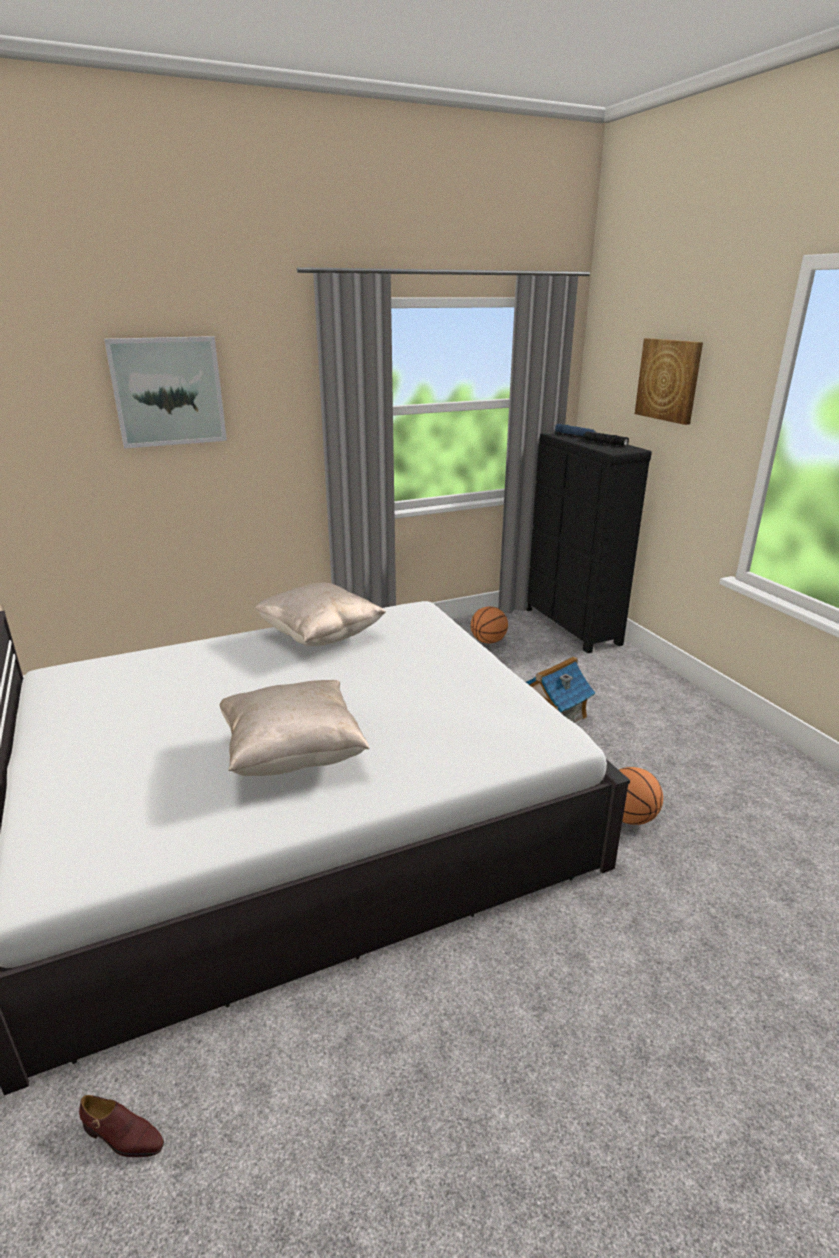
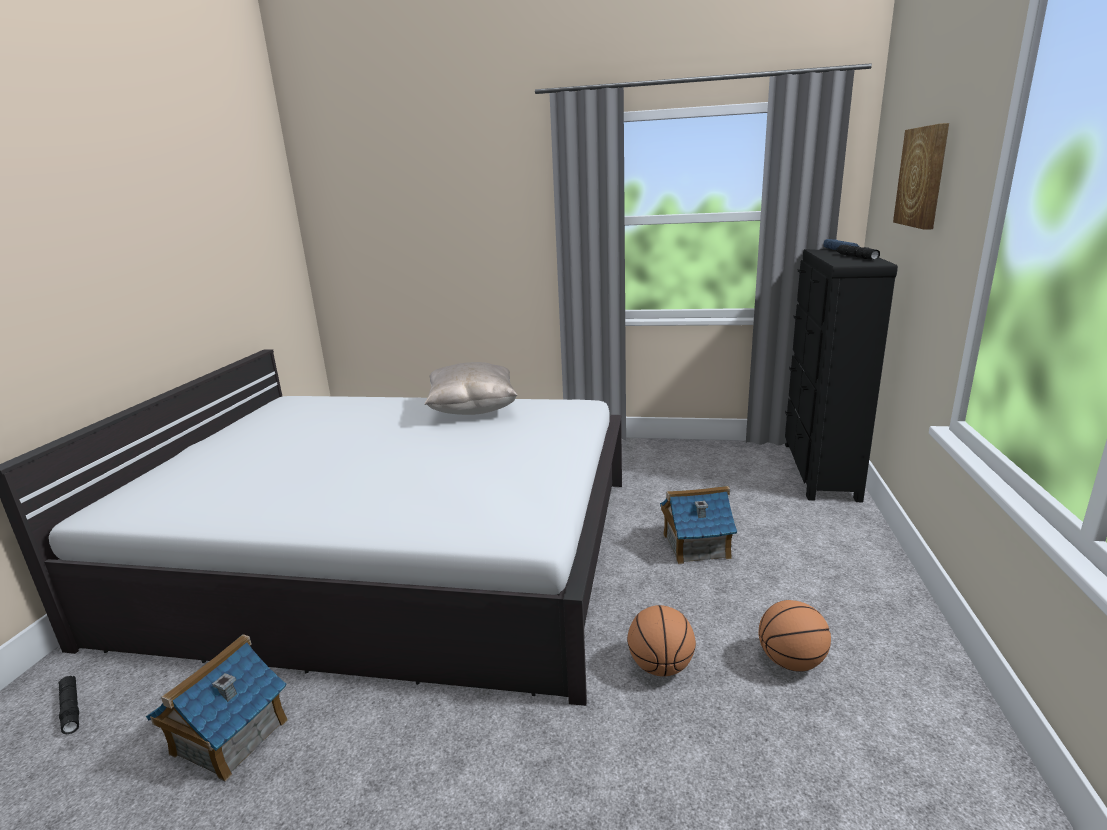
camera: 35 degrees right, 5 degrees down
(123, 1136) = (71, 708): brown shoe -> black flashlight
(168, 392) = (437, 200): picture -> none
(293, 755) = (324, 483): beige pillow -> none
(359, 1050) = (229, 737): none -> toy house
(488, 641) = (710, 465): basketball -> basketball (791, 661)

